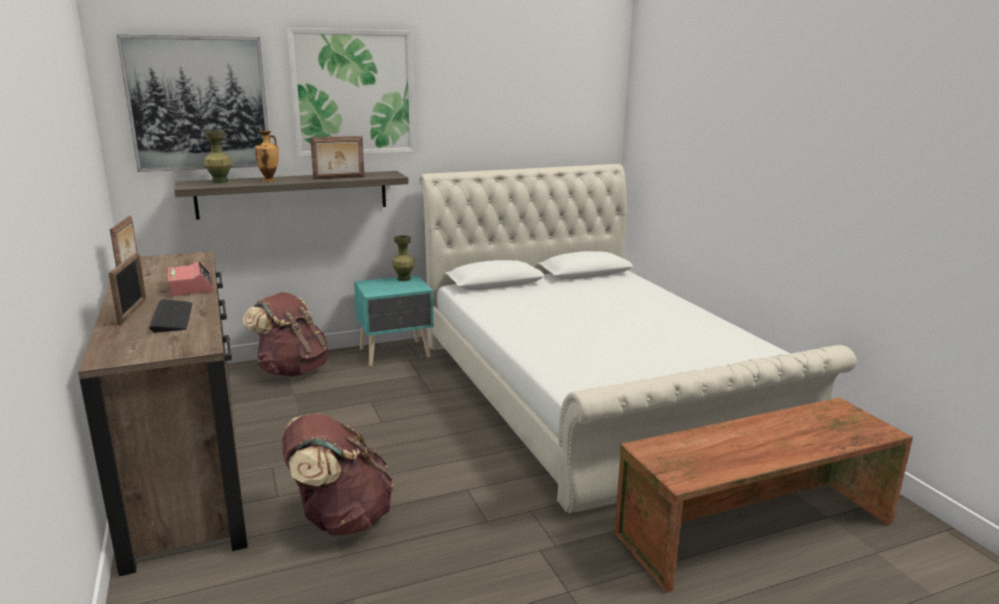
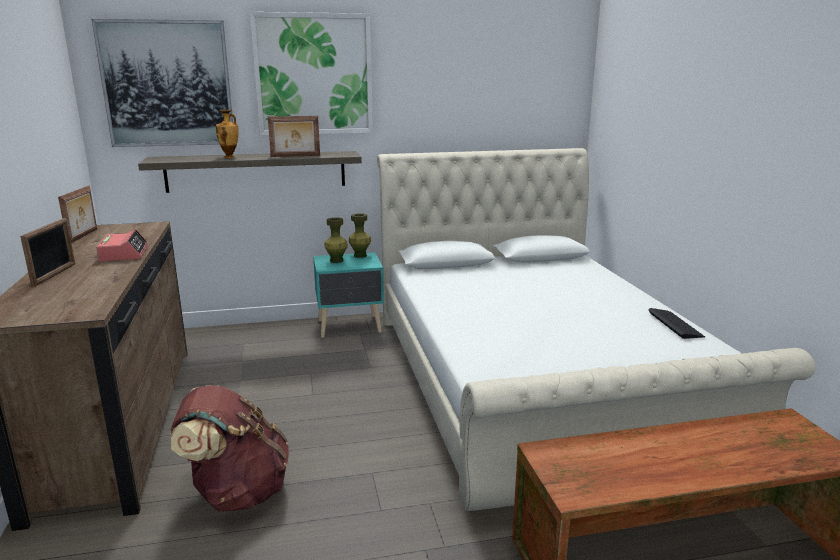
camera: 10 degrees right, 0 degrees up
(172, 317) = (85, 281): keyboard -> keyboard (675, 324)
(220, 182) = (184, 158): green vase -> green vase (336, 261)
(292, 370) = (250, 337): brown backpack -> none

